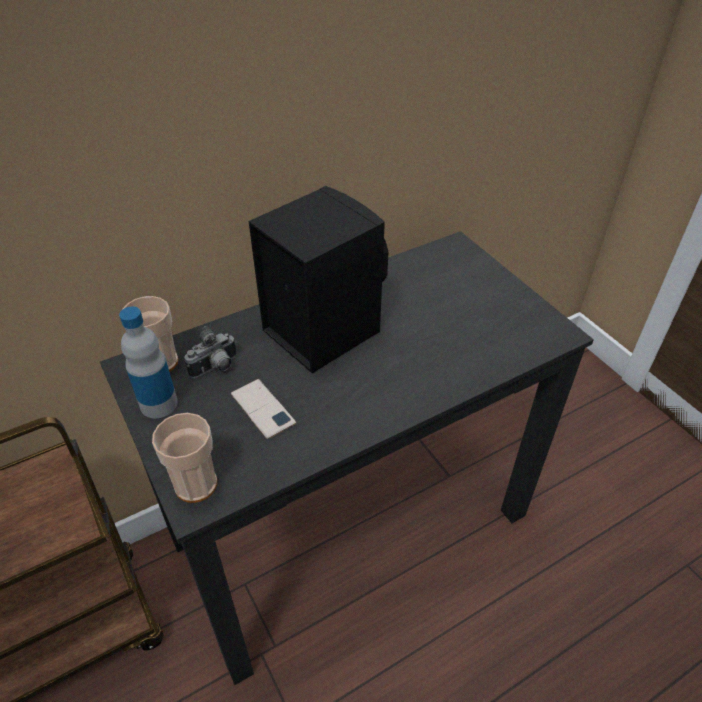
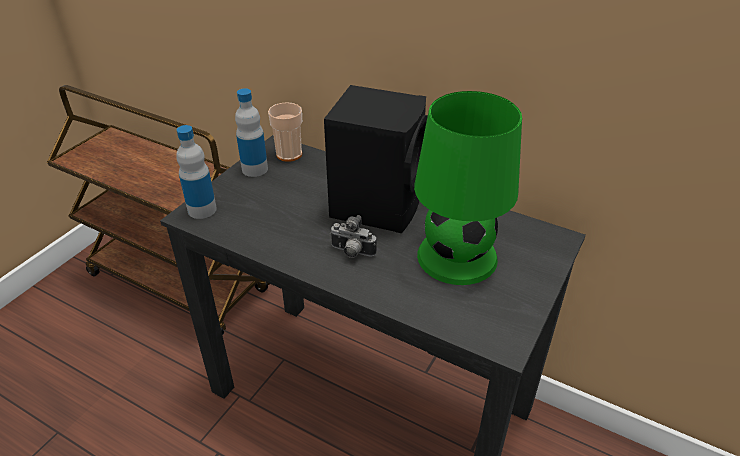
camera: 60 degrees right, 5 degrees down
(196, 484) = (202, 210): cup -> bottle
(216, 368) = (301, 177): camera -> camera (352, 253)
(263, 409) = (280, 210): phone -> none
(439, 311) = (458, 257): none -> green table lamp

